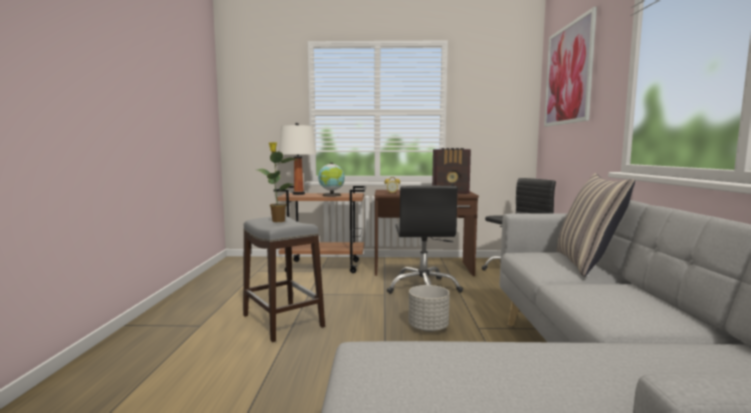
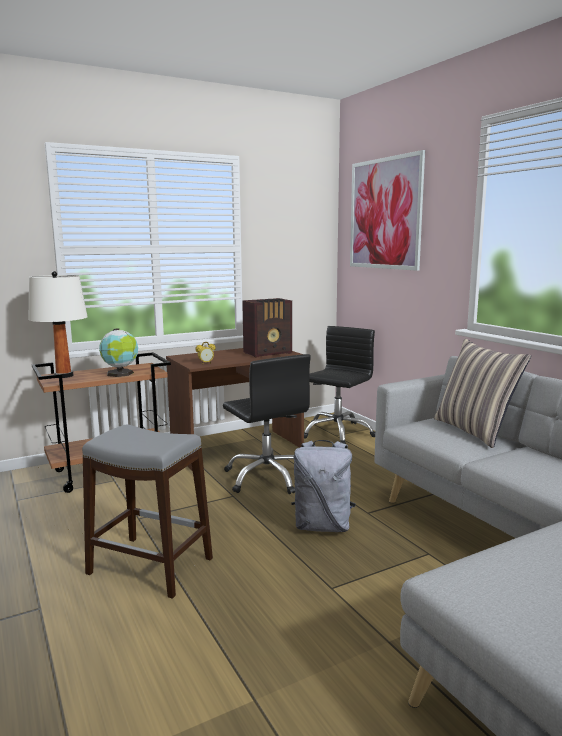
camera: 30 degrees left, 5 degrees up
(277, 221) = (137, 436): potted plant -> none
(428, 327) = (323, 526): grey planter -> grey backpack

